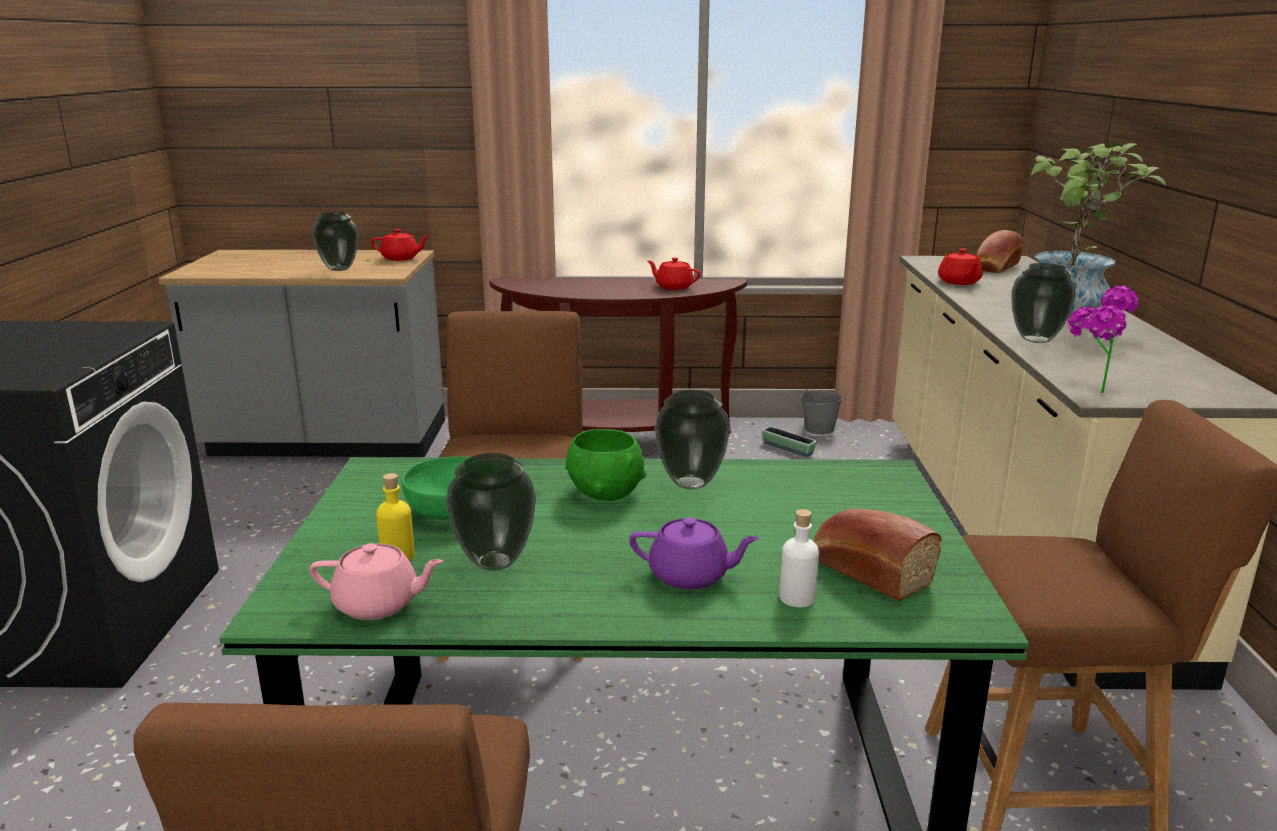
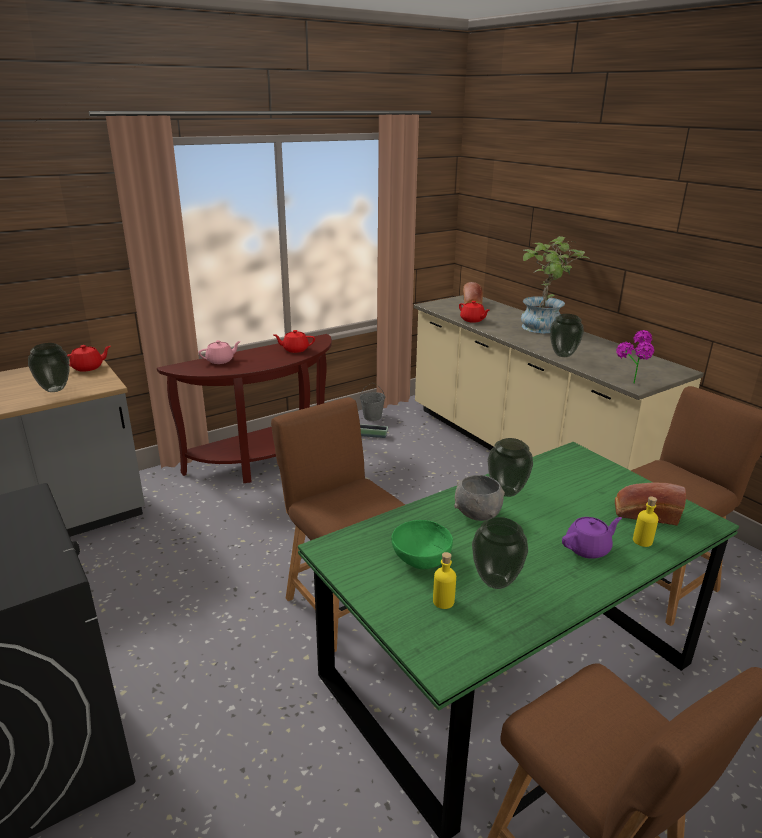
camera: 35 degrees left, 5 degrees up
(378, 604) = (484, 636): pink teapot -> pink teapot (220, 361)
(606, 492) = (477, 513): green bowl -> grey bowl
(797, 598) = (642, 541): white bottle -> yellow bottle

